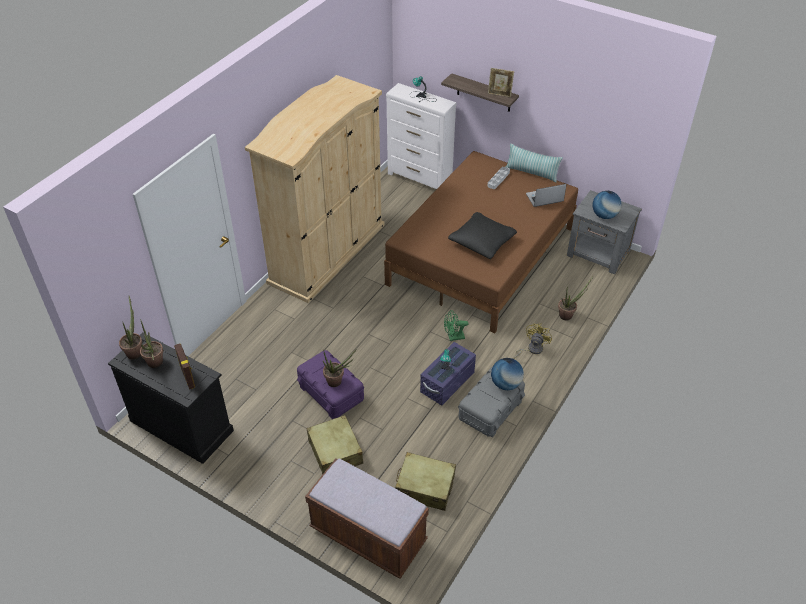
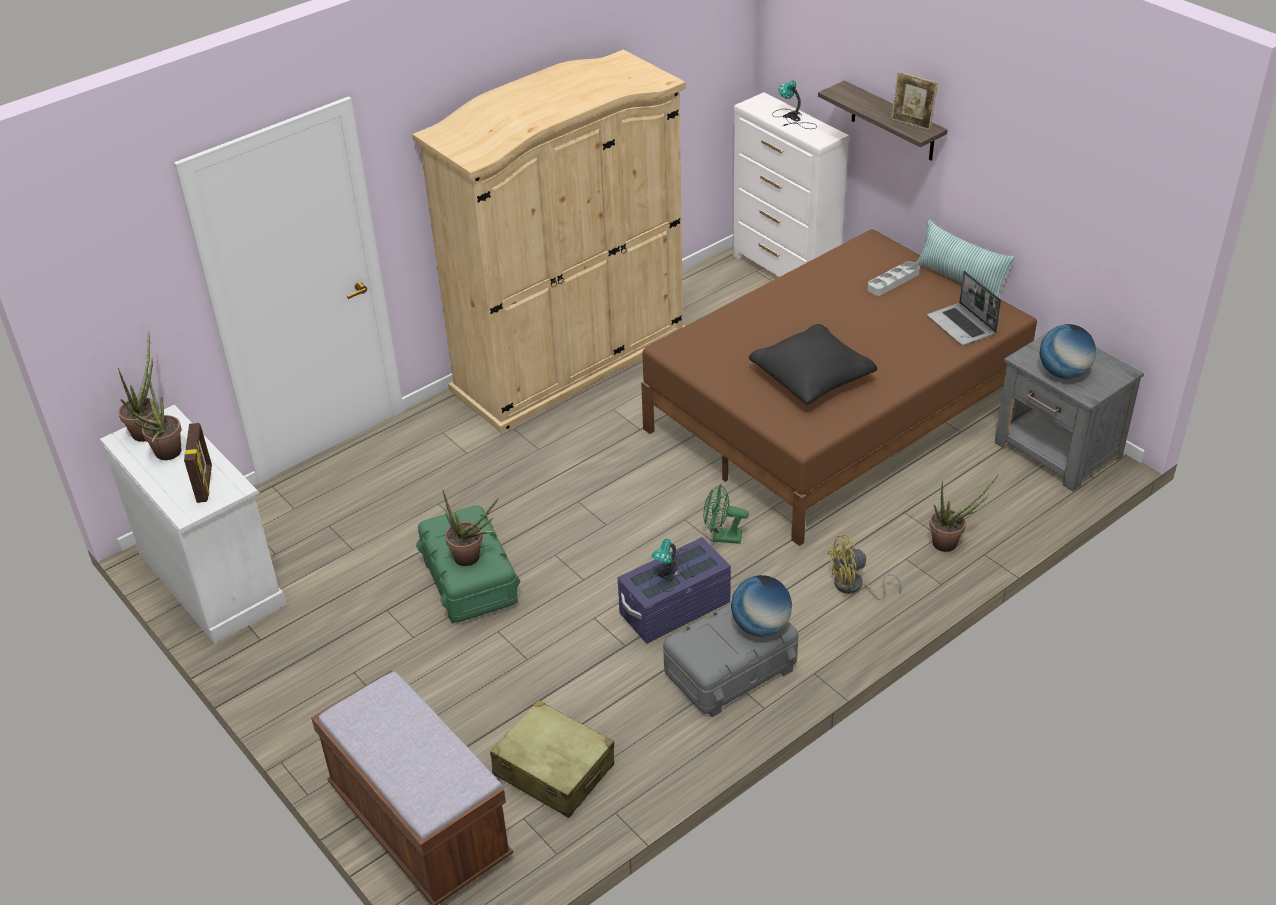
camera: 20 degrees right, 5 degrees down
(181, 425) = (211, 578): black dresser -> white dresser
(331, 393) = (470, 581): purple storage box -> green storage box
(335, 452) = (431, 676): beige suitcase -> none
(532, 349) = (854, 587): yellow fan -> yellow fan turned 150 degrees counterclockwise
(544, 198) = (962, 326): laptop -> laptop turned 120 degrees counterclockwise

